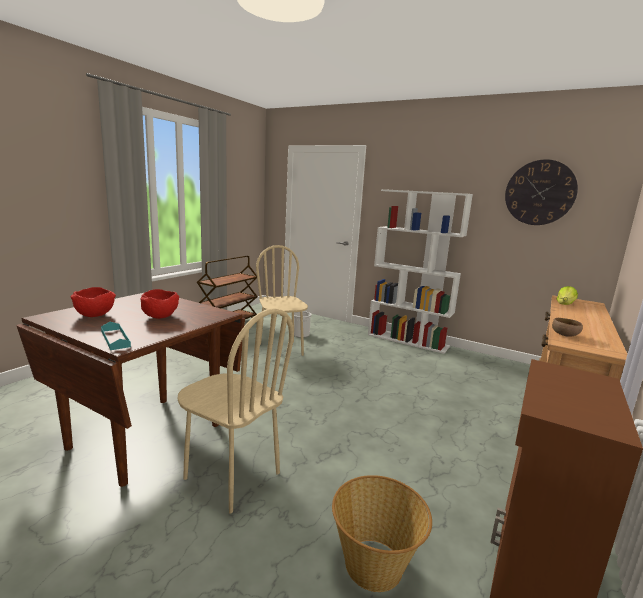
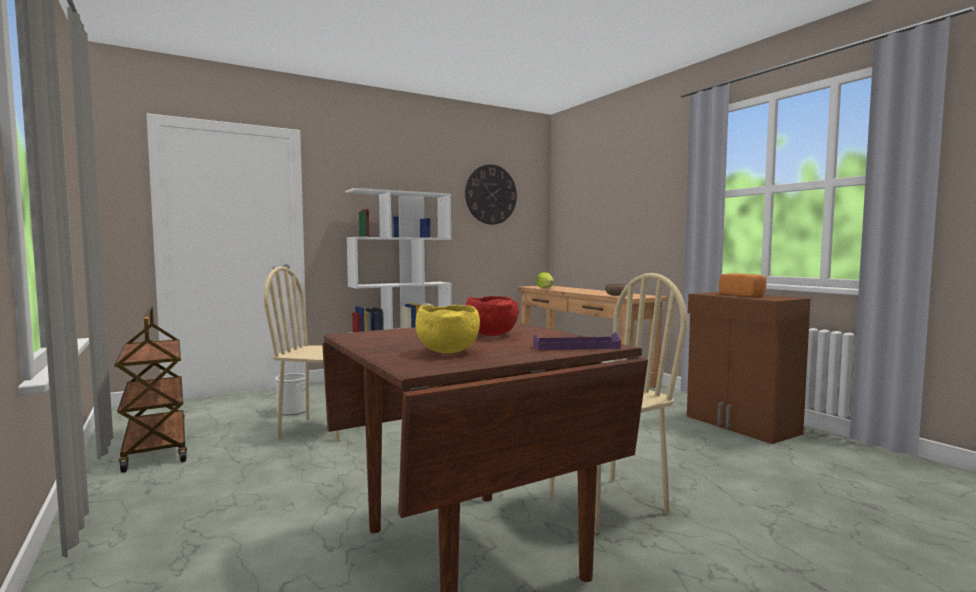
camera: 60 degrees left, 10 degrees down
(95, 315) = (447, 351): red bowl -> yellow bowl
(115, 339) = (576, 347): turquoise tray -> purple tray
(374, 564) = (743, 467): basket -> none
(579, 391) = (743, 295): none -> bread

